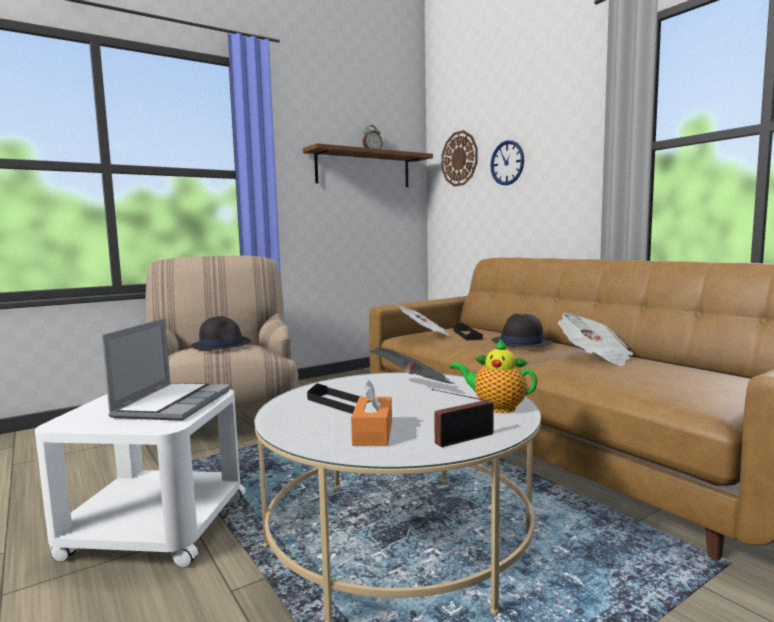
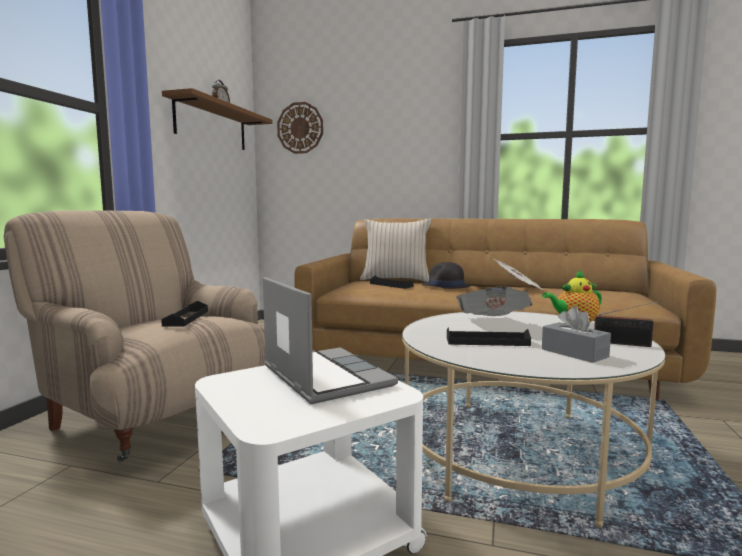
camera: 40 degrees left, 0 degrees up
(221, 345) = (186, 318): black hat -> black tray
(373, 433) = (574, 353): orange tissue box -> grey tissue box
(425, 336) = (361, 289): newspaper -> none
(461, 439) = (625, 344): radio -> radio turned 90 degrees counterclockwise
(498, 330) = (395, 280): none -> beige pillow
(507, 163) = (357, 137): wall clock -> none

